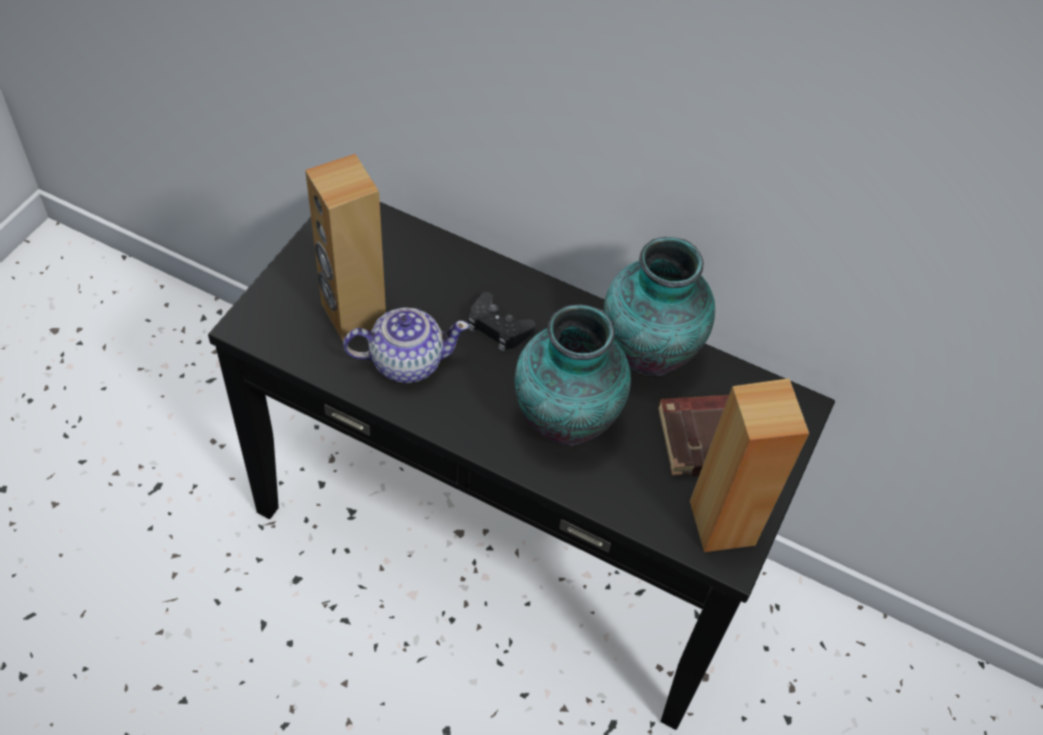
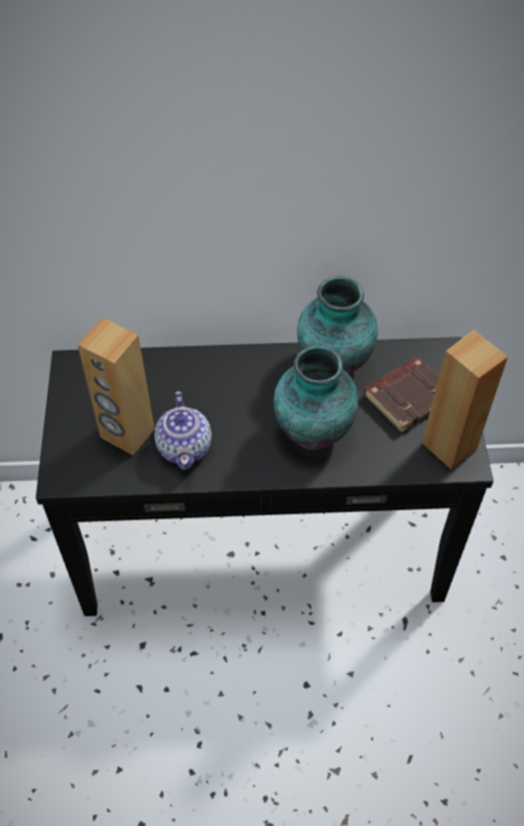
camera: 25 degrees left, 0 degrees up
(405, 361) = (185, 447): teapot -> teapot turned 120 degrees clockwise
(498, 327) = (229, 394): black game controller -> none

